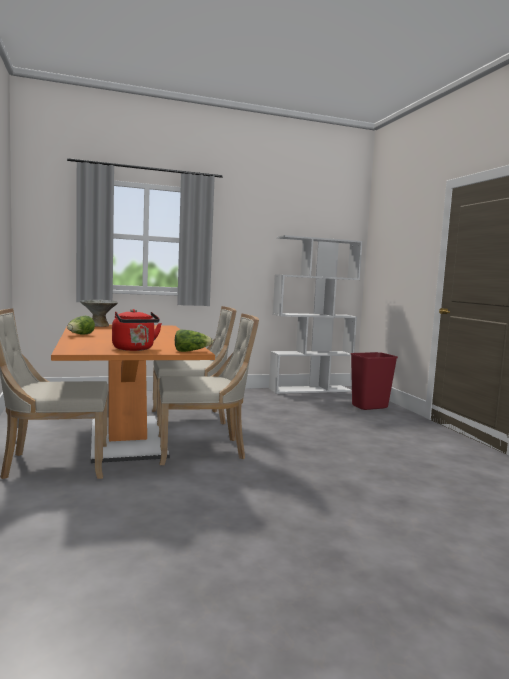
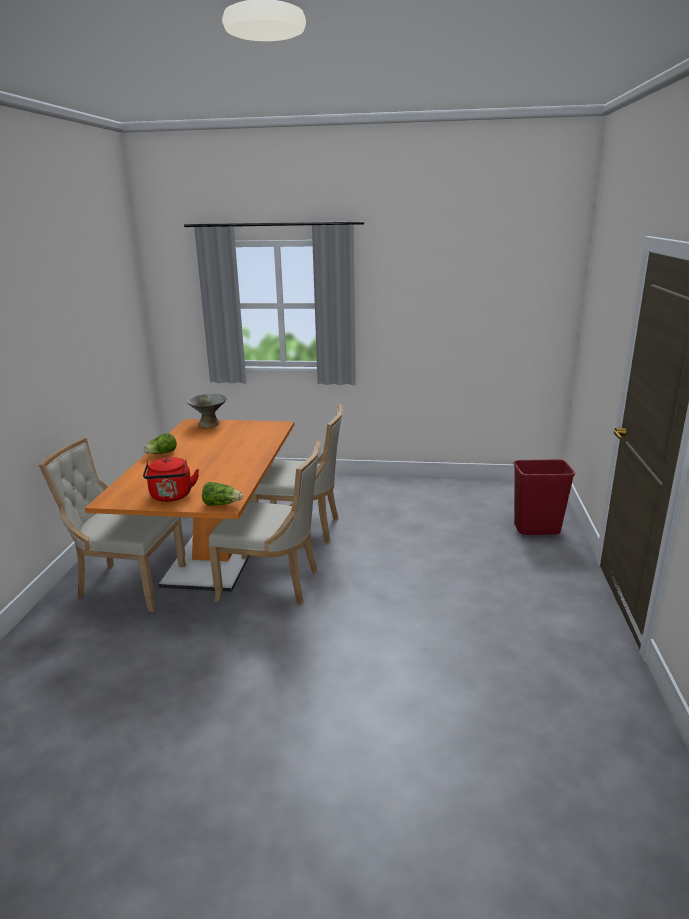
camera: 25 degrees right, 15 degrees up
(310, 389) = (488, 486): white bookcase -> none

